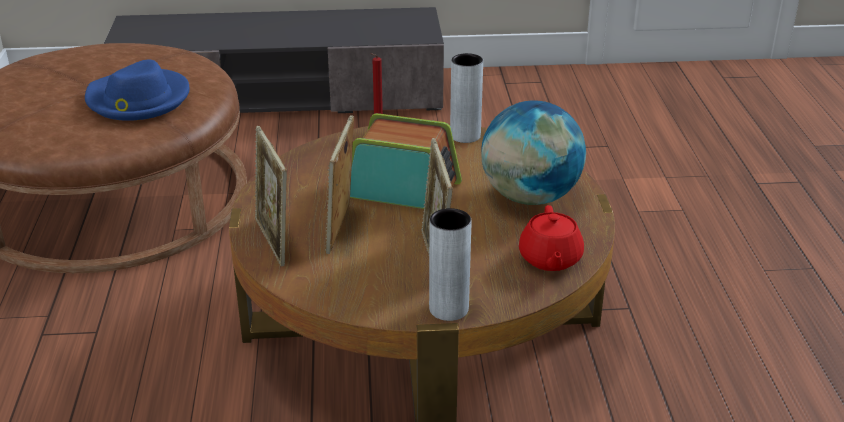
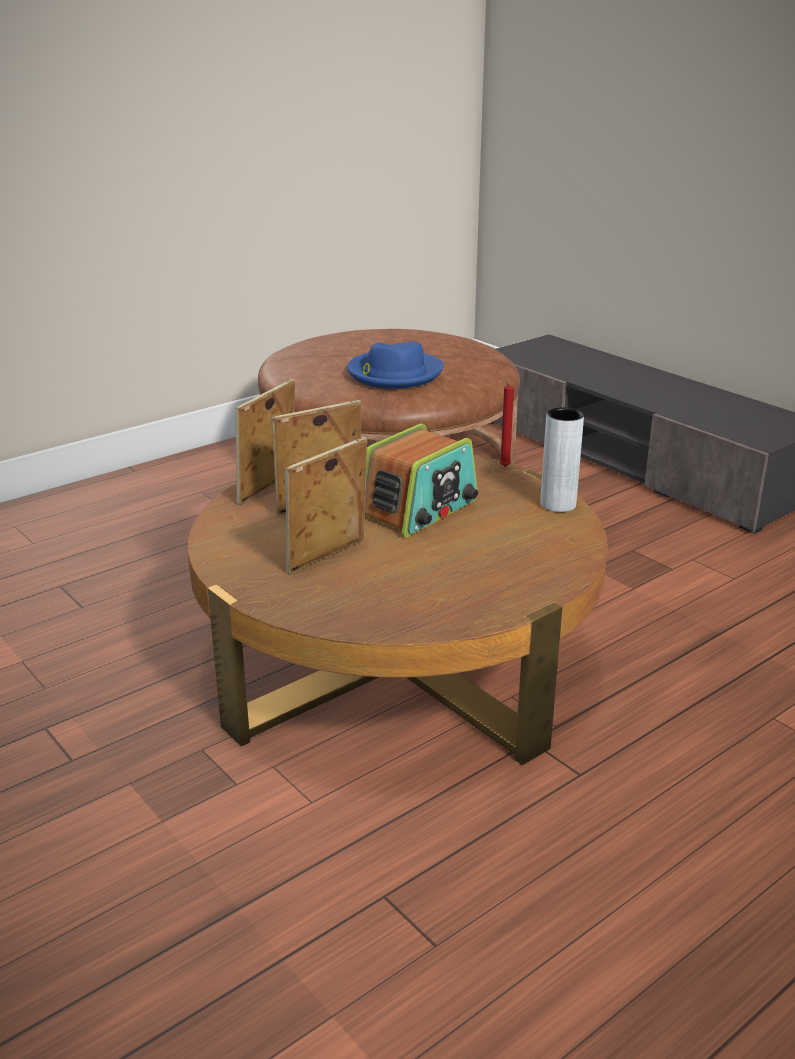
camera: 55 degrees right, 5 degrees down
(403, 189) = (419, 509): radio -> radio turned 60 degrees clockwise
(448, 309) = (254, 590): grey vase -> none
(530, 197) = (494, 569): globe -> none
(550, 259) = (394, 612): red teapot -> none

